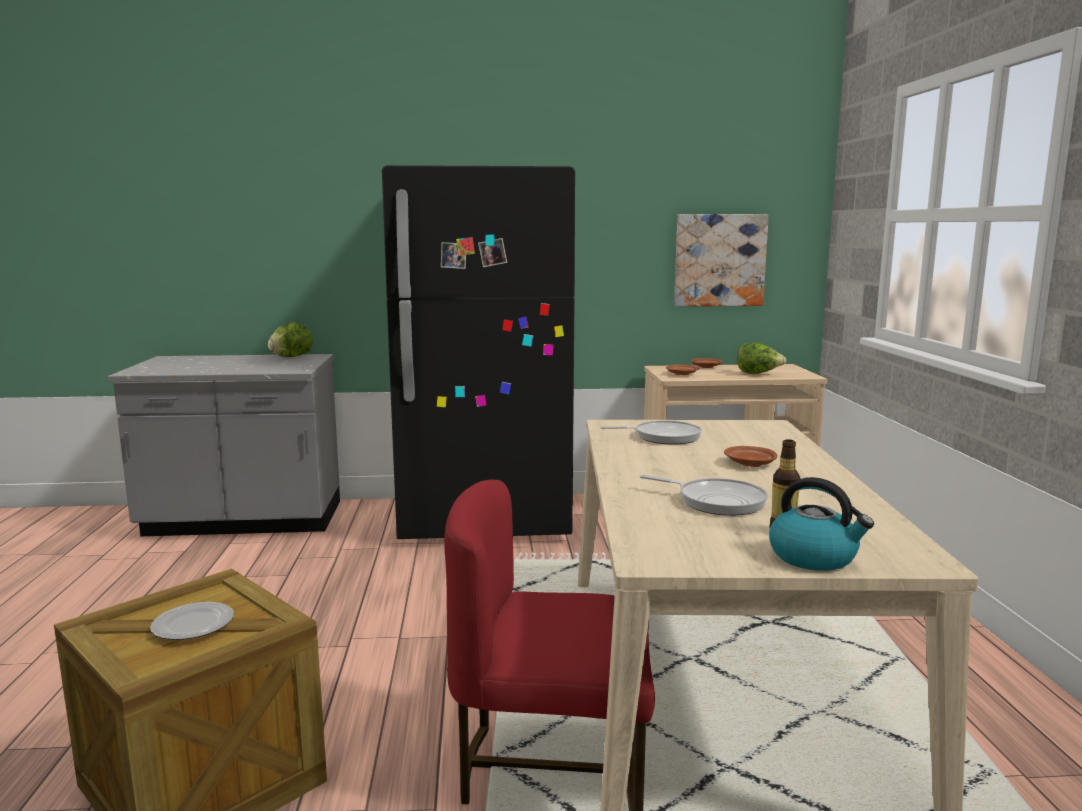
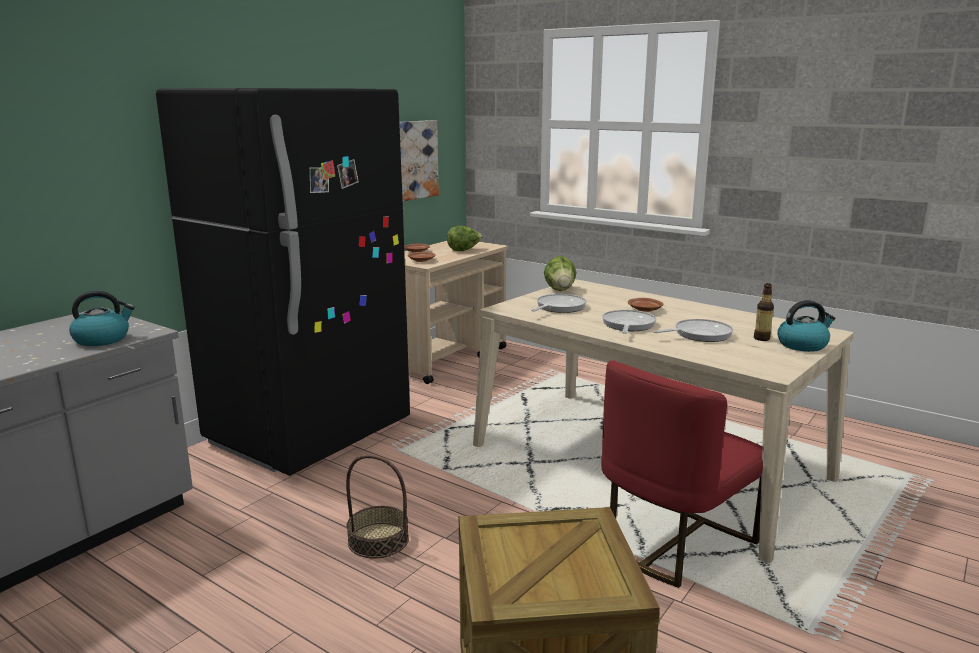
camera: 50 degrees left, 5 degrees up
(192, 625) = (555, 555): plate -> none
(266, 368) = (103, 339): none -> kettle
(291, 357) = (68, 321): lettuce -> lettuce (560, 290)
(359, 612) = (378, 540): none -> basket
(670, 469) = (628, 325): none -> frying pan

